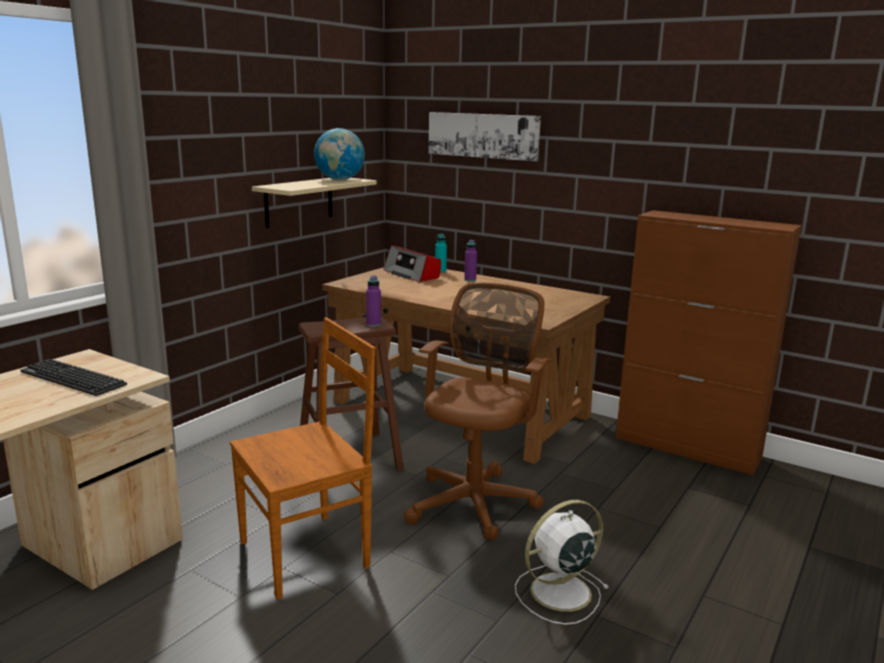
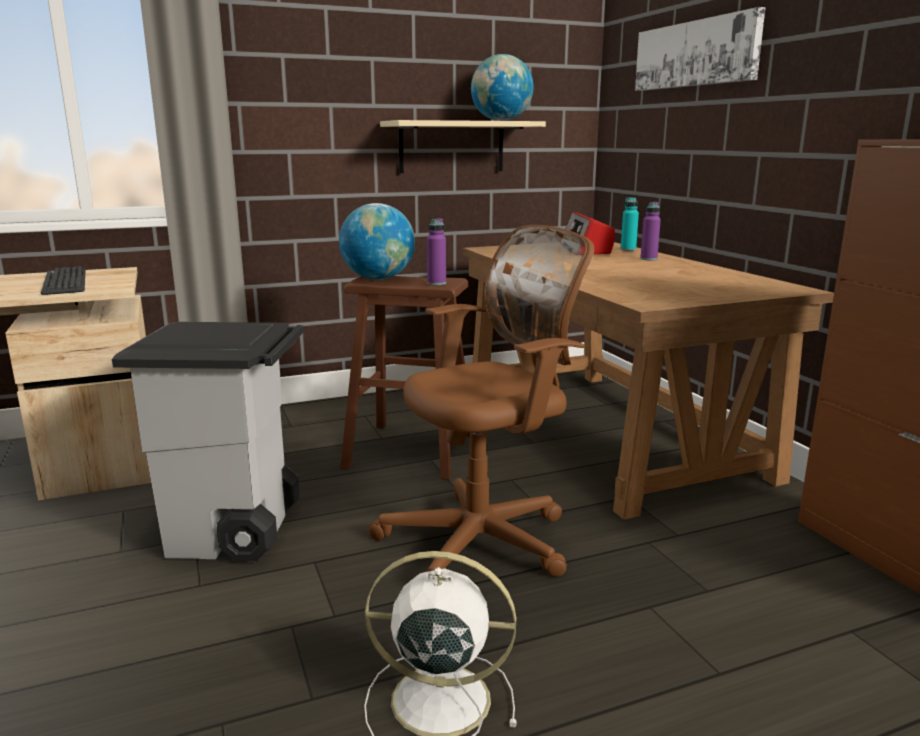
camera: 35 degrees right, 0 degrees up
(308, 553) = (235, 532): brown chair -> grey trash can
(322, 326) = (378, 279): none -> globe

